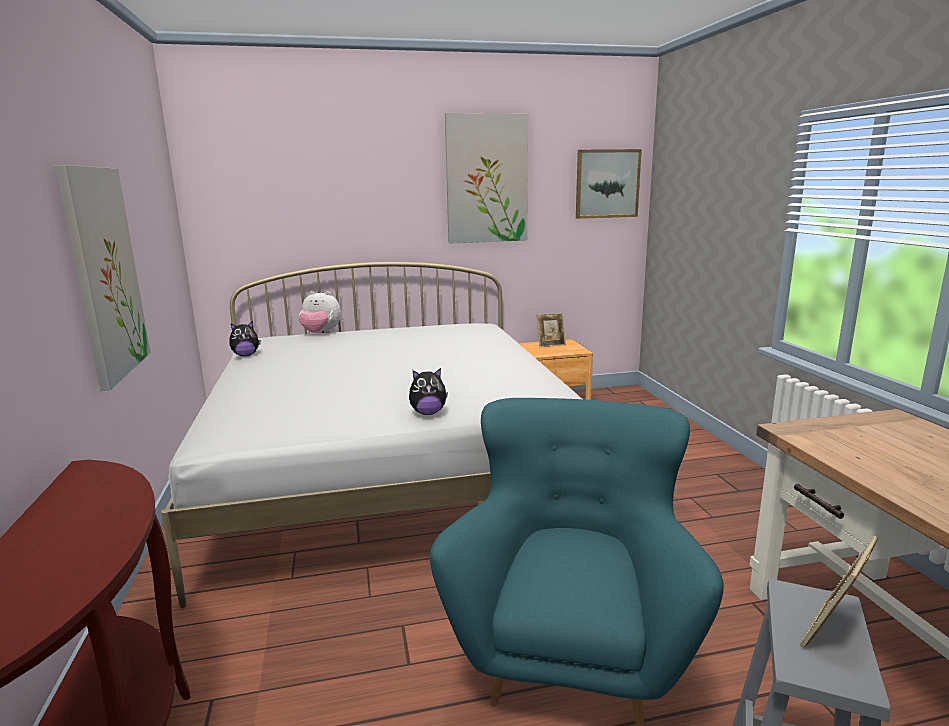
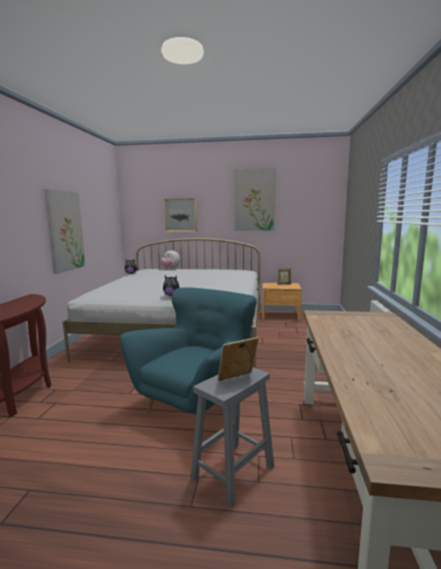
camera: 20 degrees right, 5 degrees down
(607, 184) = (319, 202): picture -> picture (180, 215)

